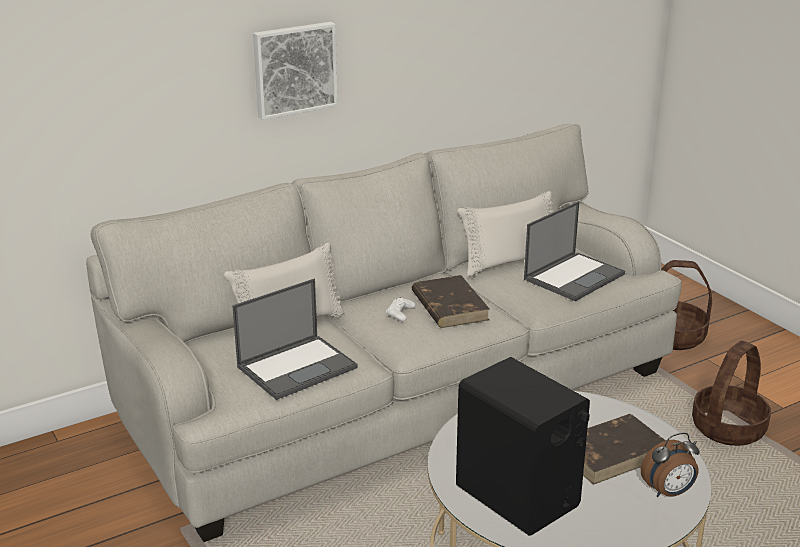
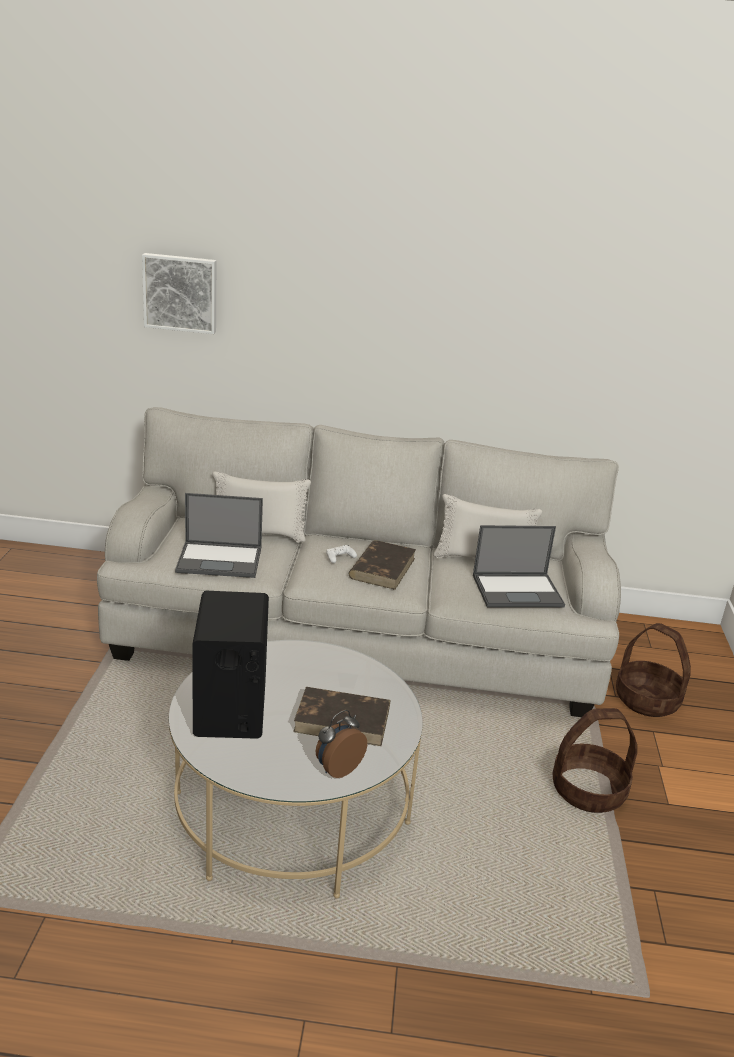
camera: 35 degrees right, 0 degrees up
(294, 69) = (353, 337): picture -> picture (180, 293)
(668, 492) = (337, 768): alarm clock -> alarm clock turned 120 degrees clockwise

